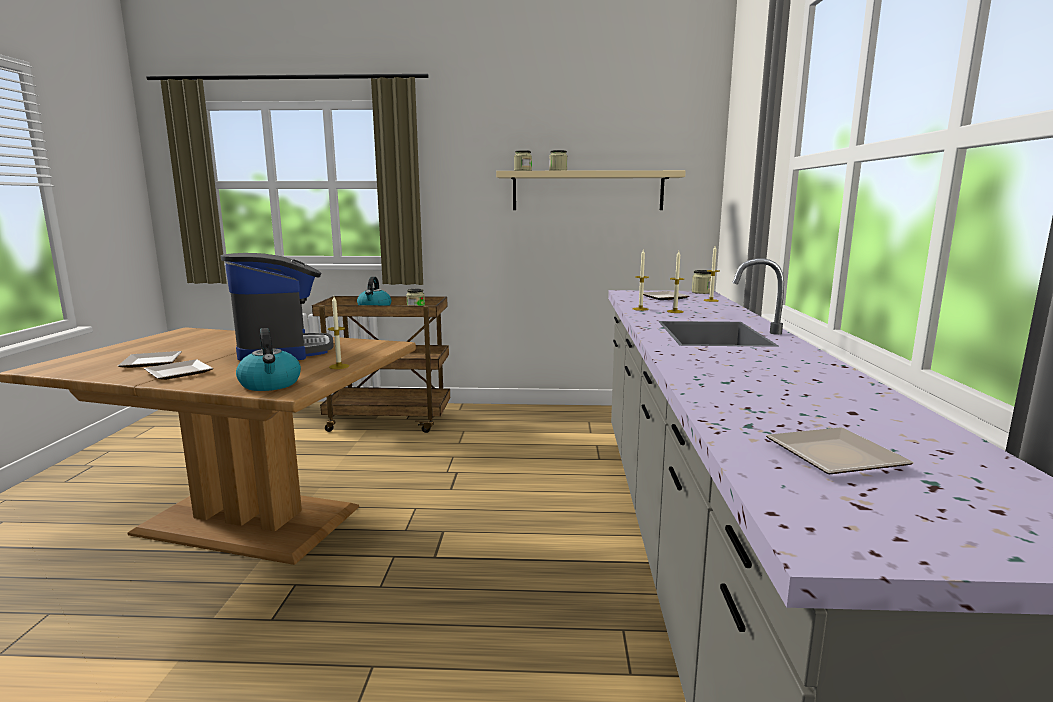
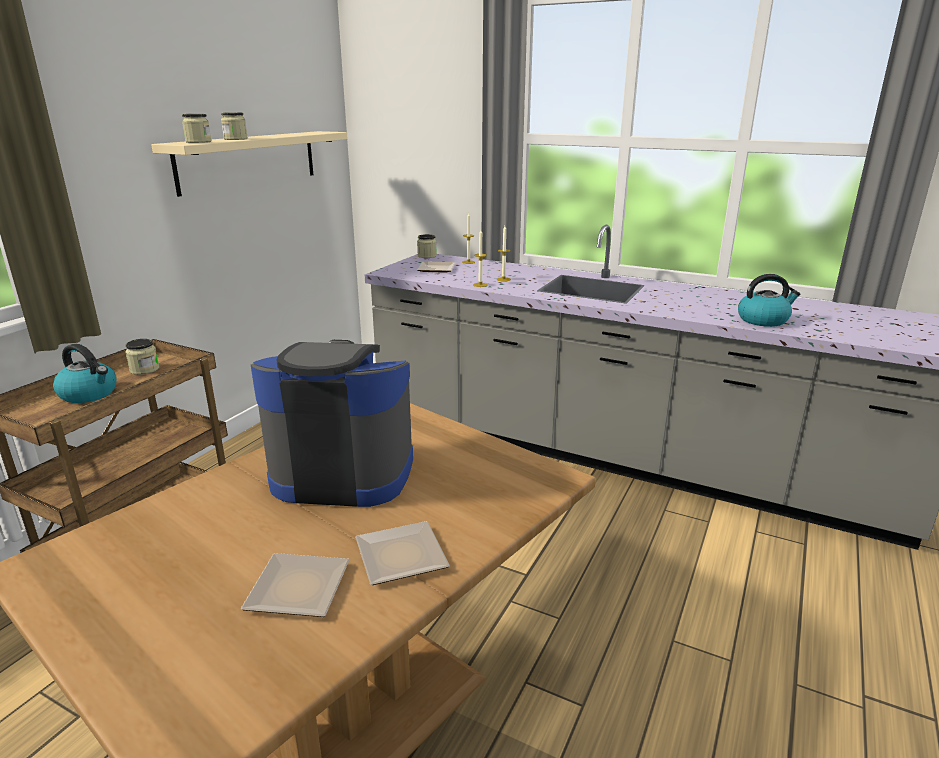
camera: 65 degrees left, 10 degrees up
(270, 384) = (519, 486): kettle -> kettle (763, 320)
(339, 366) = (467, 442): candle -> none
(834, 458) = (866, 328): plate -> none

